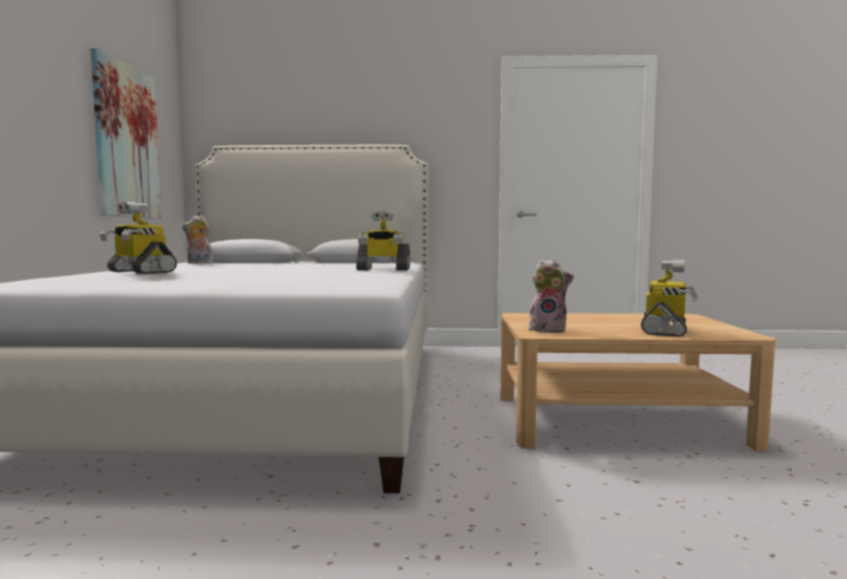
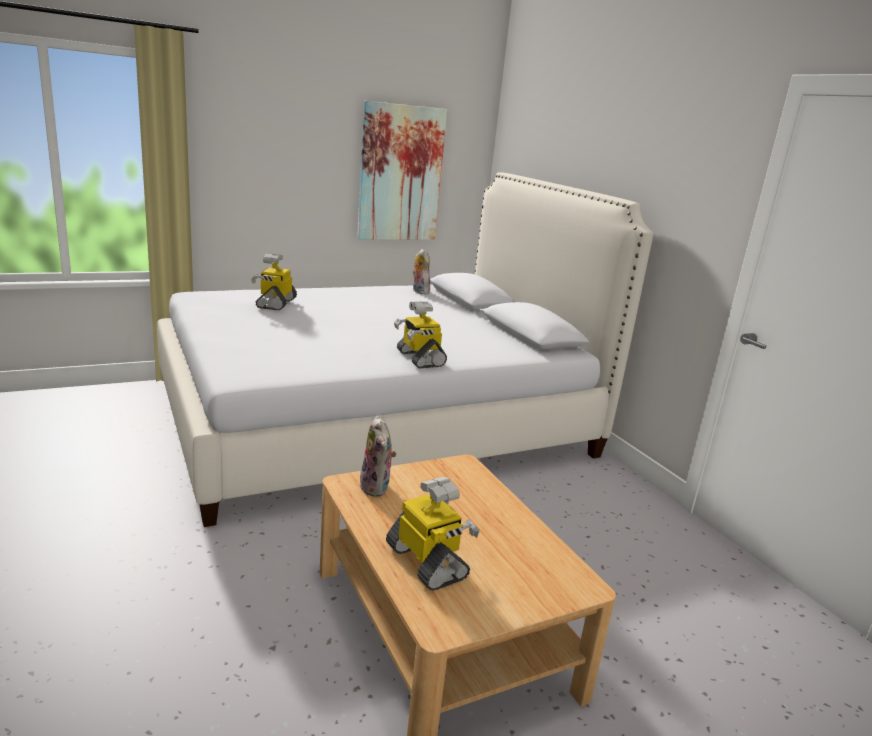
camera: 60 degrees right, 15 degrees up
(665, 330) = (428, 562): toy robot -> toy robot turned 120 degrees counterclockwise

